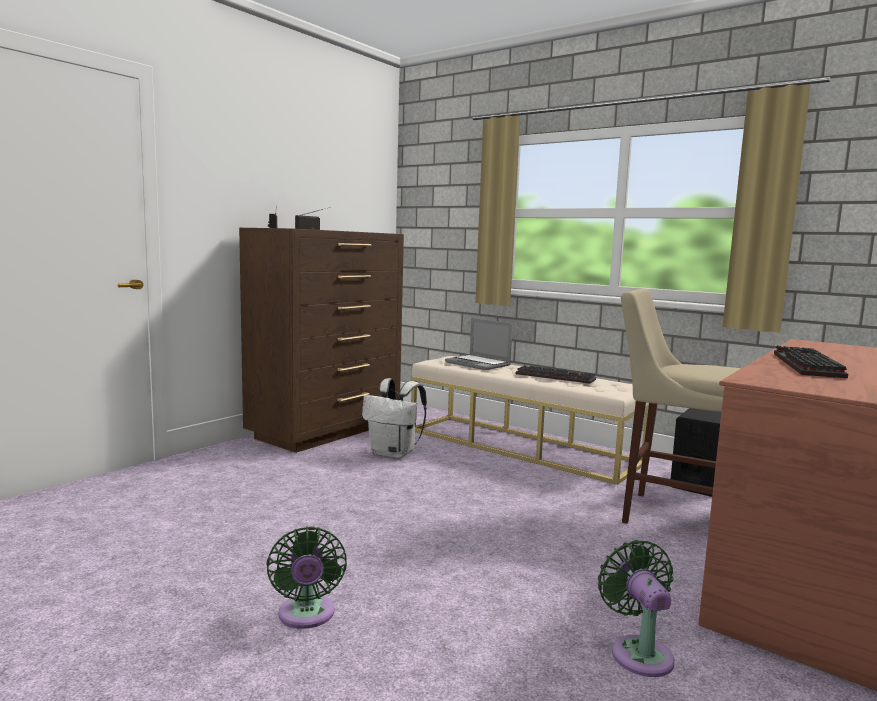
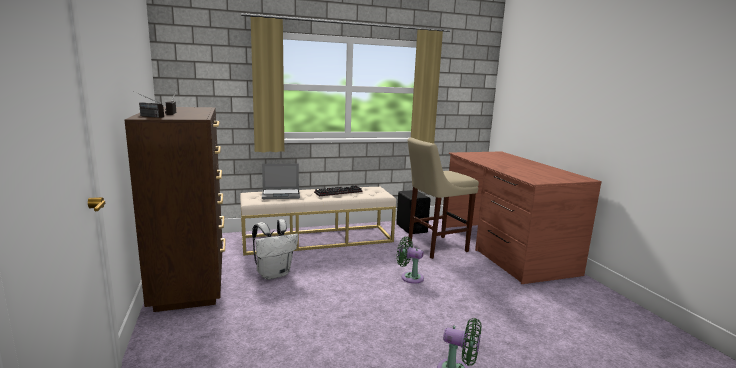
camera: 55 degrees left, 5 degrees up
(639, 652) = (532, 303): green fan -> green fan (409, 277)
(803, 364) = (508, 168): keyboard -> none

